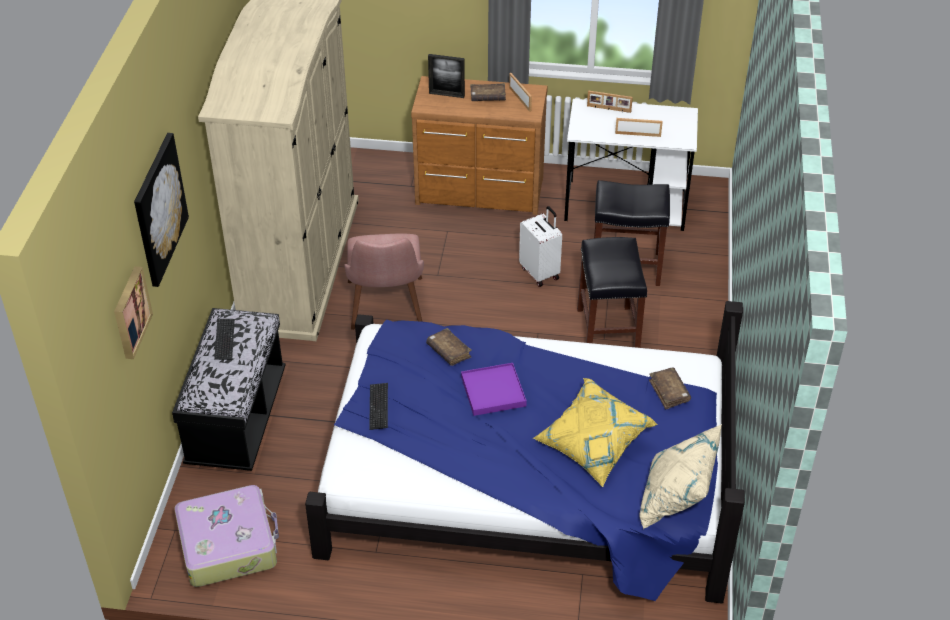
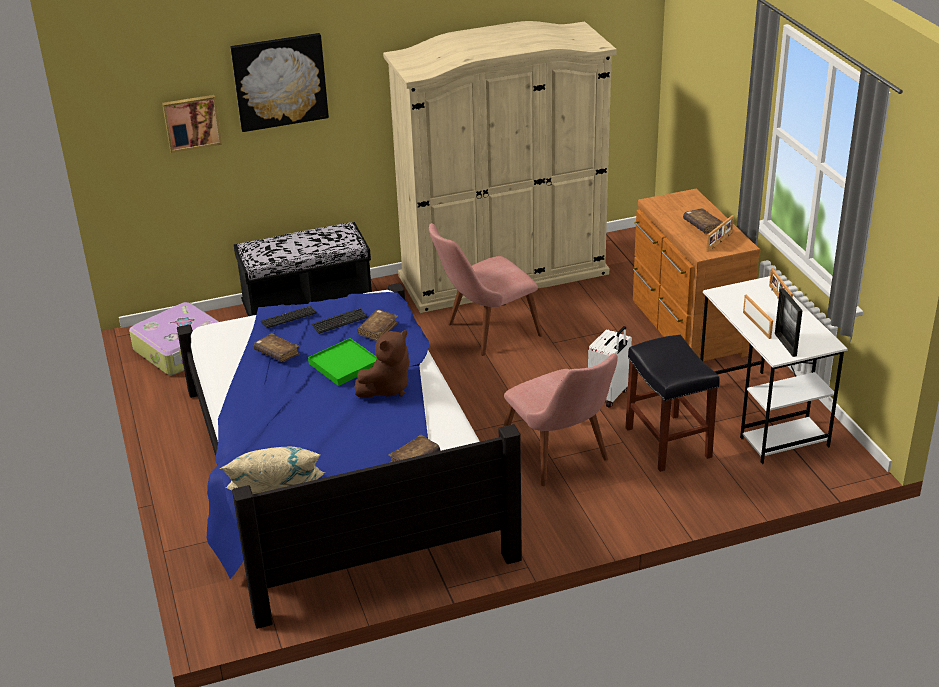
camera: 65 degrees right, 10 degrees down
(224, 340) = (318, 235): keyboard -> keyboard (340, 322)
(437, 433) = (277, 353): none -> brown book
(446, 94) = (682, 207): picture frame -> picture frame (785, 344)
(493, 391) = (344, 364): purple tray -> green tray
(548, 376) = (386, 388): none -> brown plush toy
(592, 445) = (316, 435): yellow pillow -> none
(608, 333) = (562, 459): black stool -> pink chair

